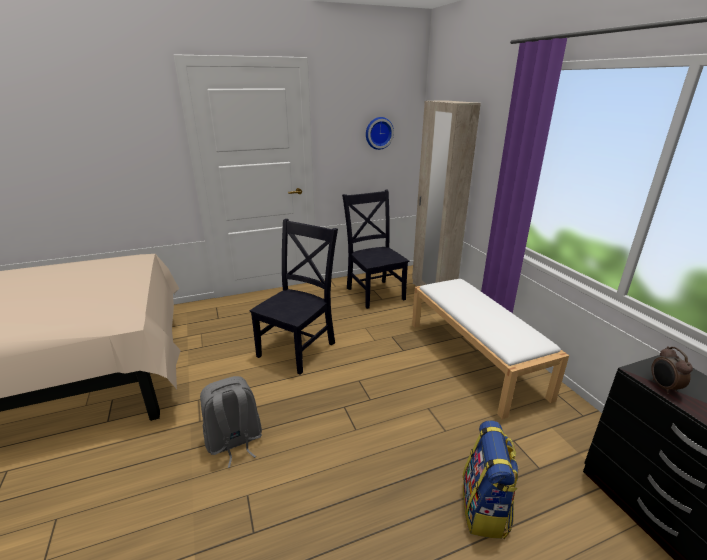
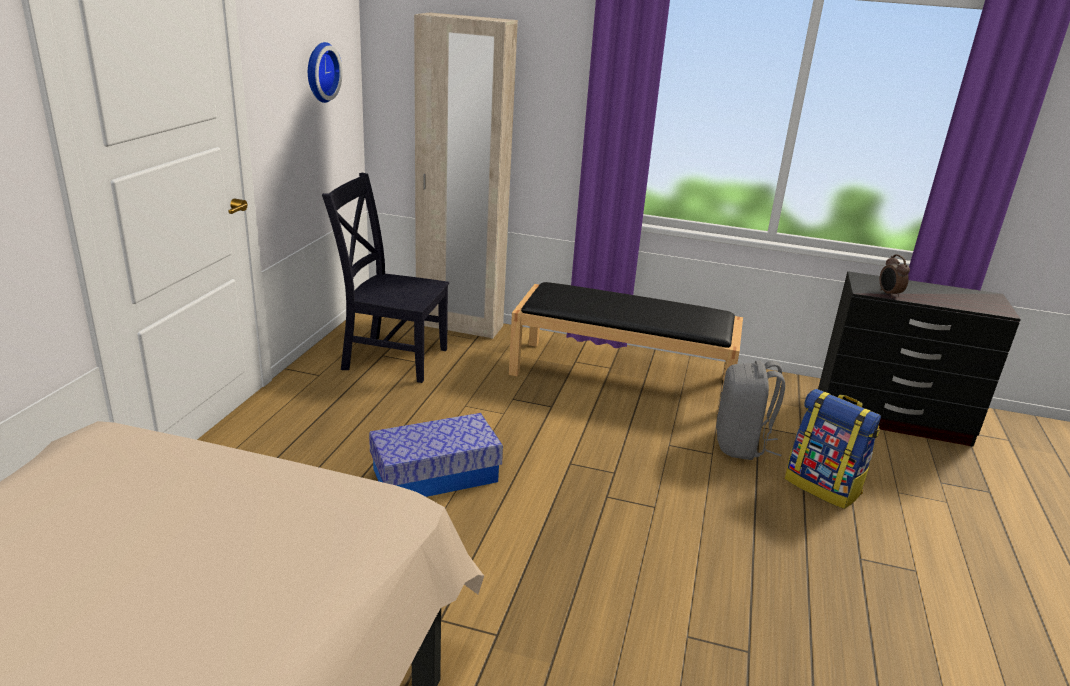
camera: 55 degrees left, 0 degrees up
(234, 442) = (580, 614): grey backpack -> grey backpack (741, 445)
(299, 348) = (435, 475): black chair -> storage box
(475, 358) = (623, 376): white bench -> black bench
(663, 387) = (889, 294): alarm clock -> alarm clock turned 45 degrees clockwise

